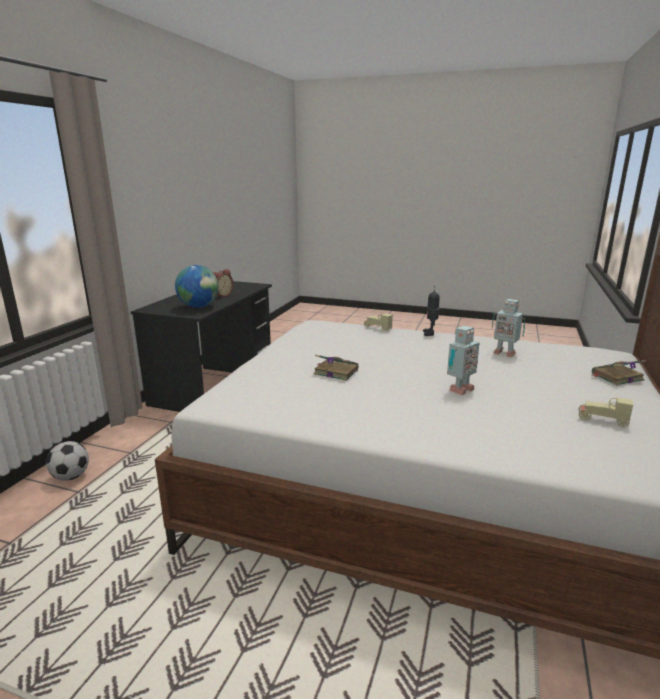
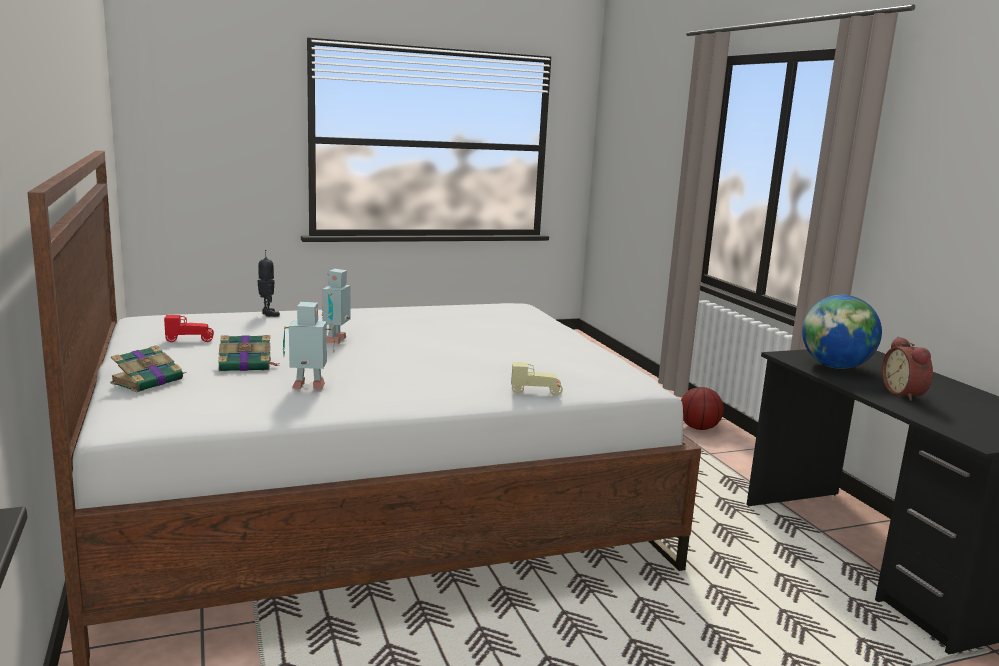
camera: 140 degrees right, 5 degrees down
(71, 476) = (699, 428): football -> basketball
(335, 372) = (475, 334): book -> book (247, 365)
(430, 333) = (446, 398): toy robot -> toy robot (268, 314)
(602, 420) = (190, 340): beige toy car -> red toy car

